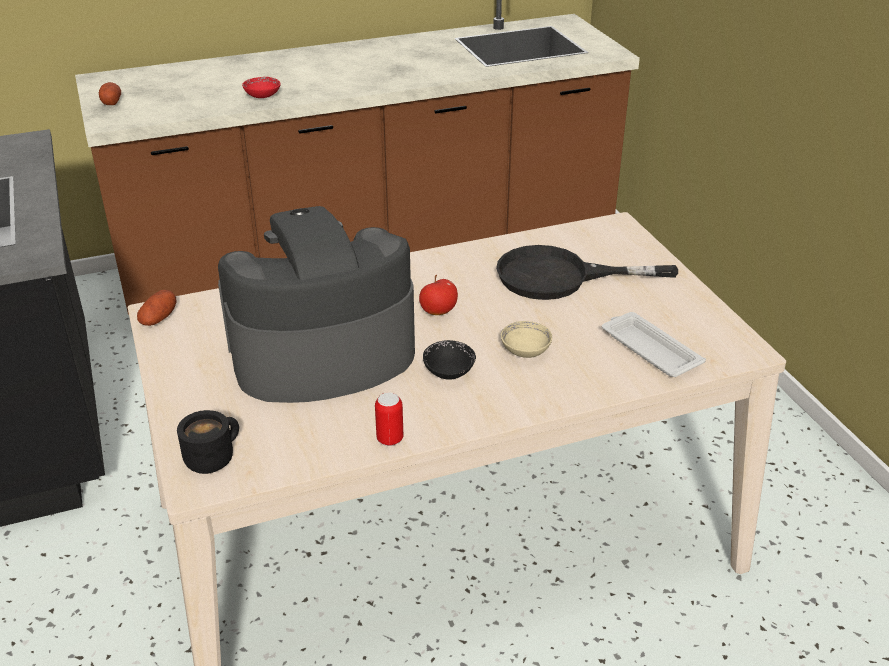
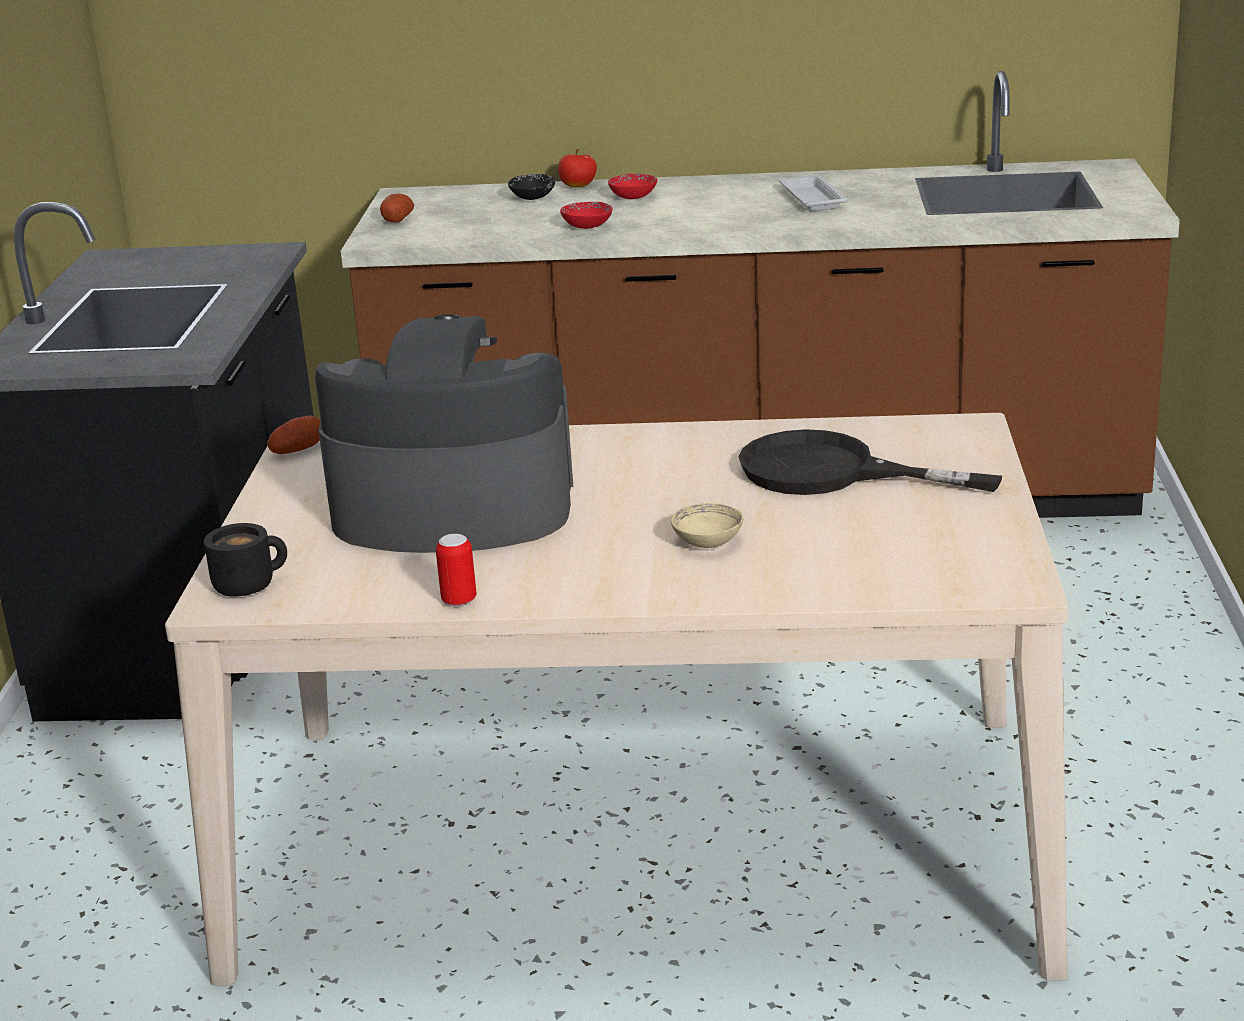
camera: 25 degrees right, 10 degrees down
(276, 68) = (633, 197): none -> red bowl
(438, 311) = (633, 487): apple -> apple (578, 187)
(449, 372) = (589, 548): black bowl -> black bowl (533, 198)
(649, 349) = (877, 564): white tray -> white tray (812, 198)

